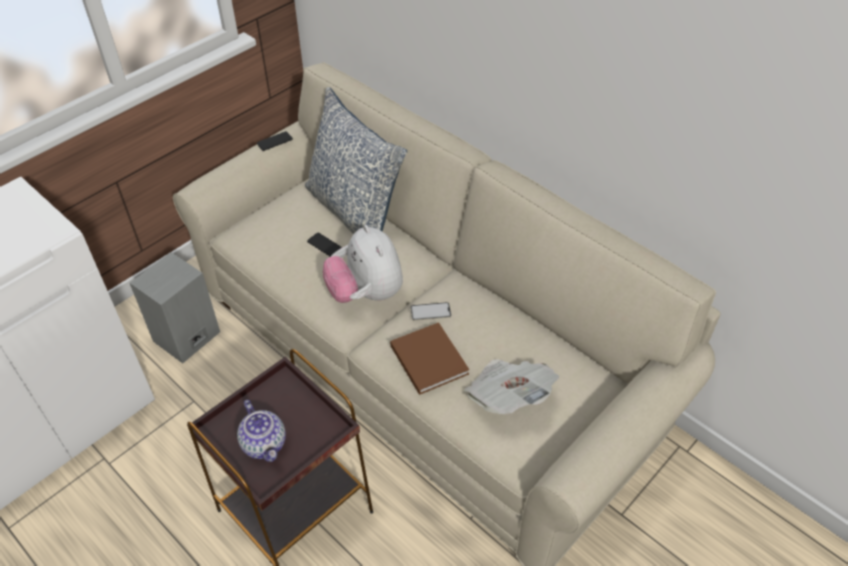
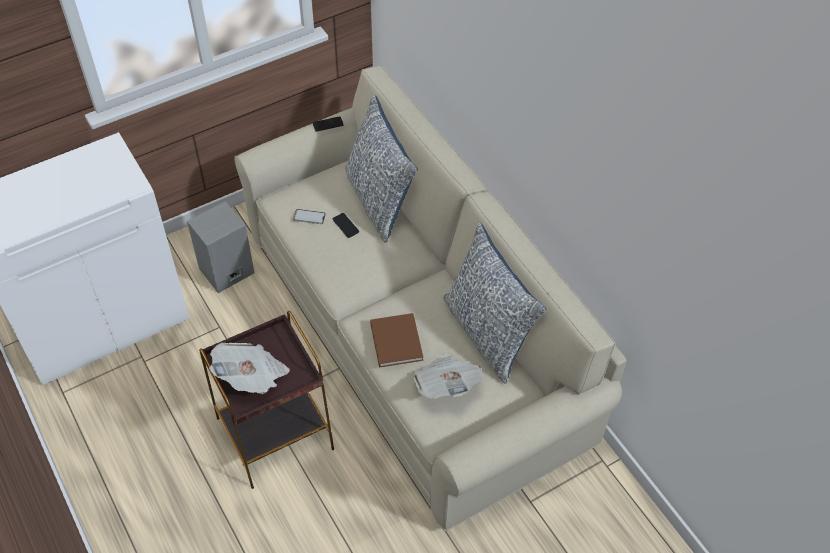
camera: 15 degrees right, 5 degrees up
(265, 444) = (252, 377): teapot -> newspaper
(366, 293) = (366, 275): plush toy -> none
(430, 311) = (411, 302): phone -> phone (309, 217)
(531, 326) = (488, 333): none -> pillow

